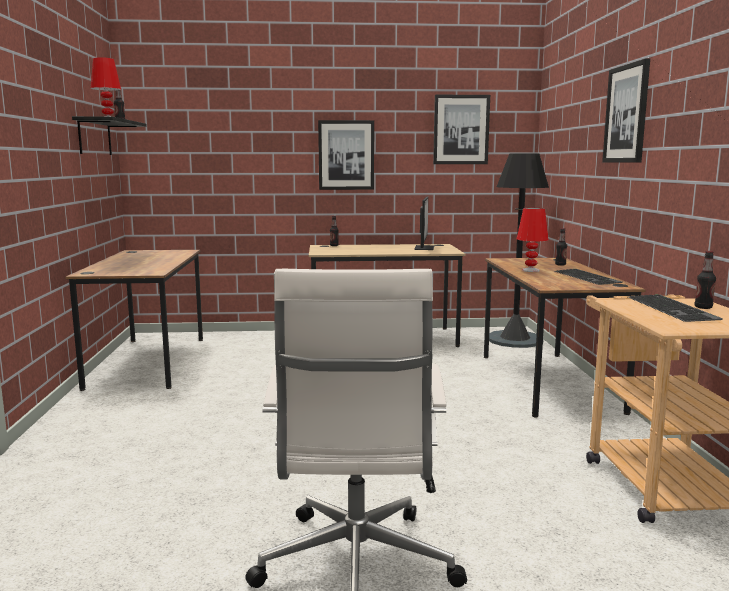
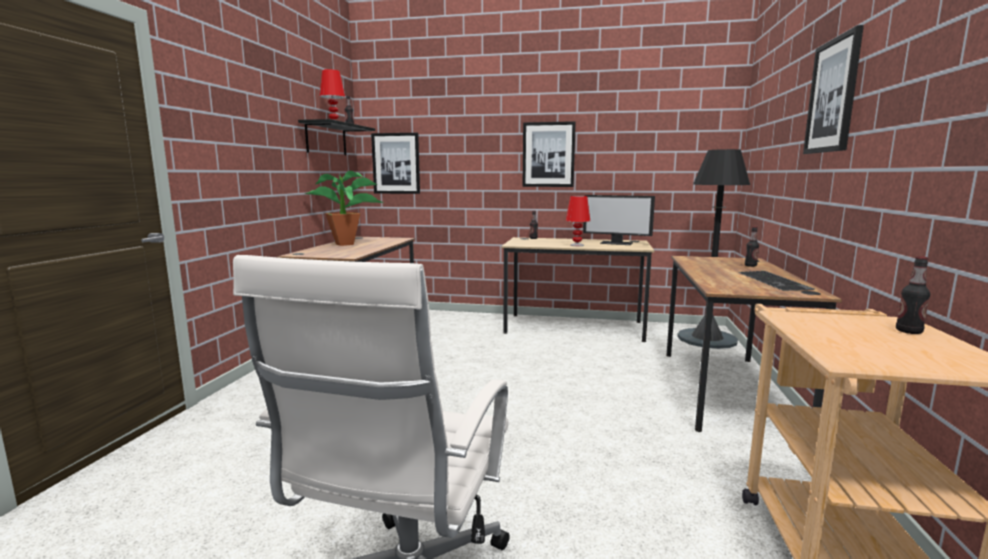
camera: 15 degrees right, 0 degrees up
(132, 259) = (349, 244): none -> potted plant
(423, 247) = (617, 243): monitor -> monitor turned 90 degrees clockwise
(461, 130) = (662, 129): picture -> picture (396, 163)
(530, 270) = (712, 270): red table lamp -> red table lamp (577, 245)
(673, 308) = (862, 330): keyboard -> none

